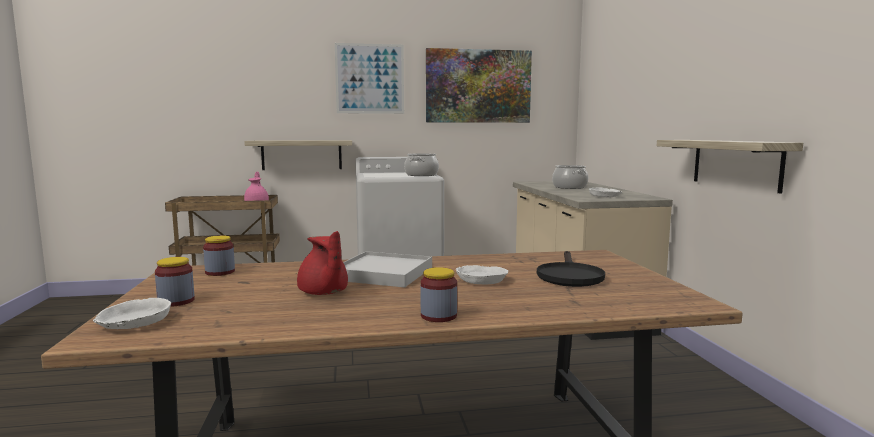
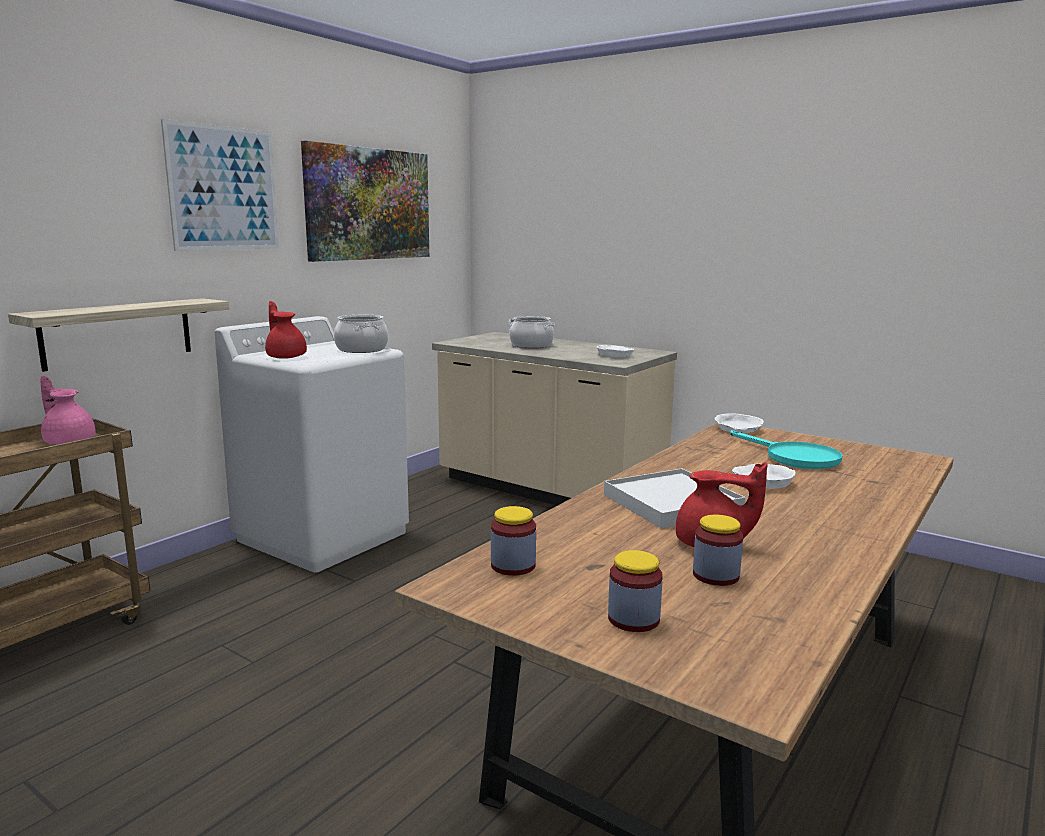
camera: 45 degrees left, 5 degrees up
(134, 322) = (707, 661): white bowl -> white bowl (738, 430)
(373, 174) = (286, 357): none -> red teapot
(438, 316) = (862, 529): jar -> jar (715, 575)
(569, 276) = (793, 457): black frying pan -> turquoise frying pan
(735, 164) = (767, 313): shelf -> none

